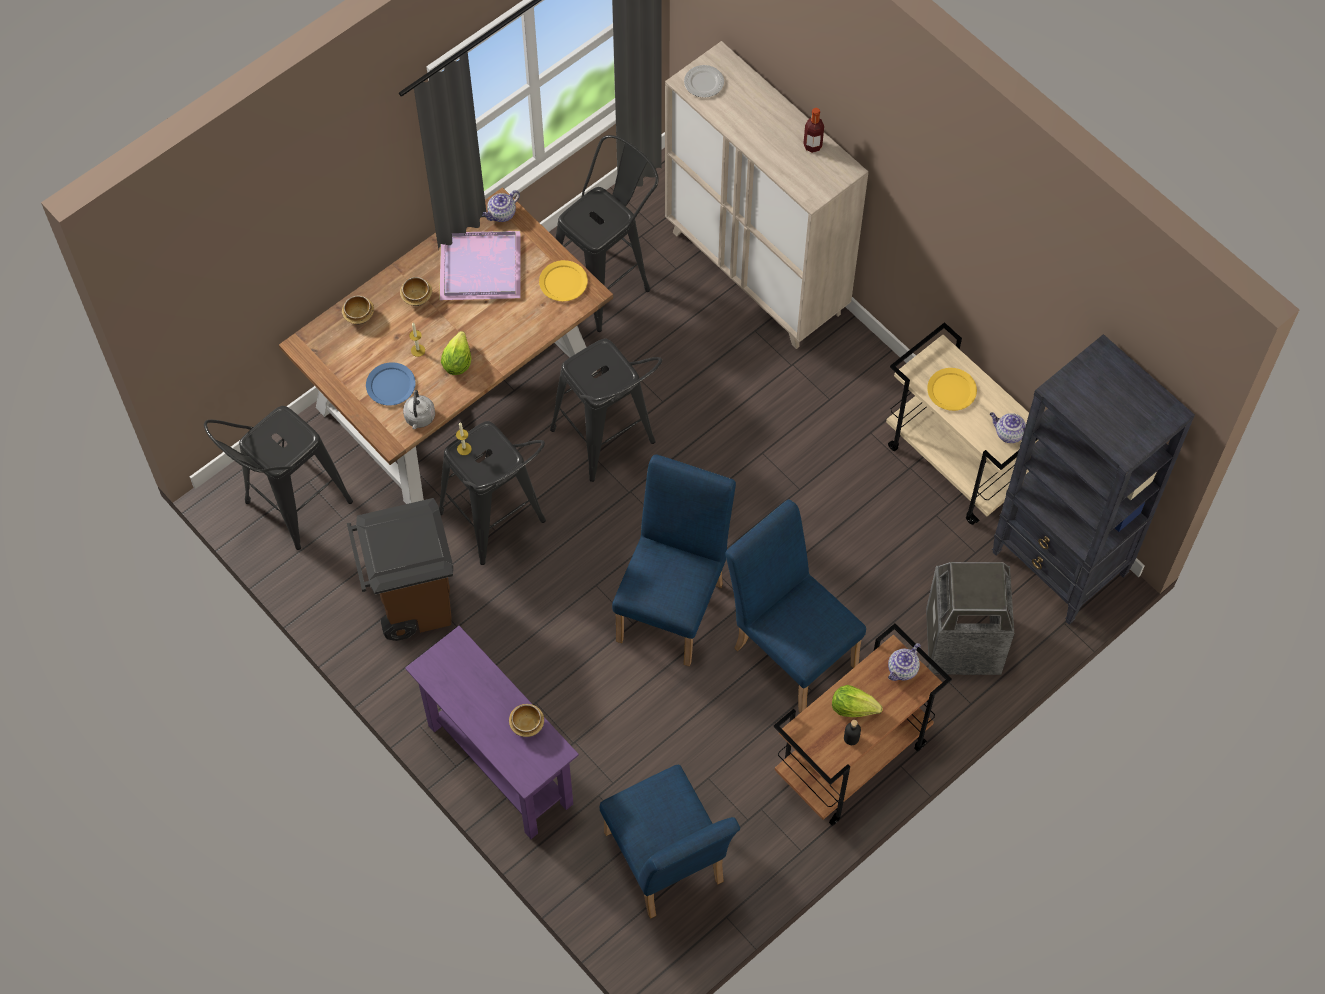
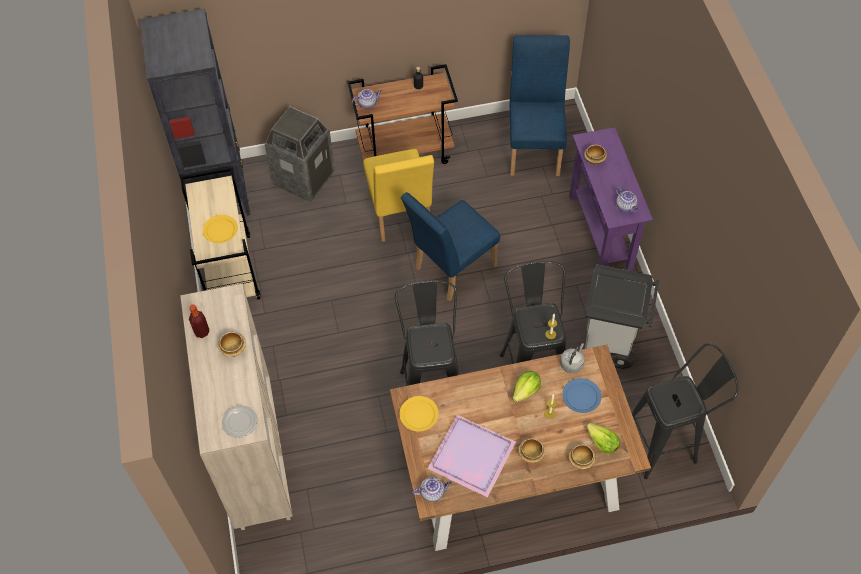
camera: 150 degrees left, 5 degrees down
(412, 601) = (610, 344): brown trash can -> grey trash can
(607, 282) = (361, 503): black stool -> none
(765, 145) = (234, 349): none -> bowl
(790, 648) = (400, 217): blue chair -> yellow chair
(854, 707) = (406, 98): lettuce -> lettuce (602, 443)
(1008, 433) = (209, 191): teapot -> teapot (626, 206)

